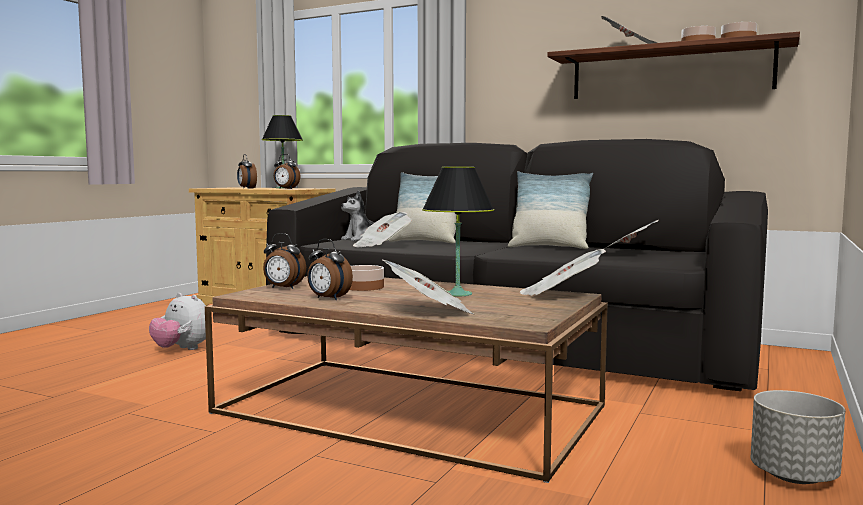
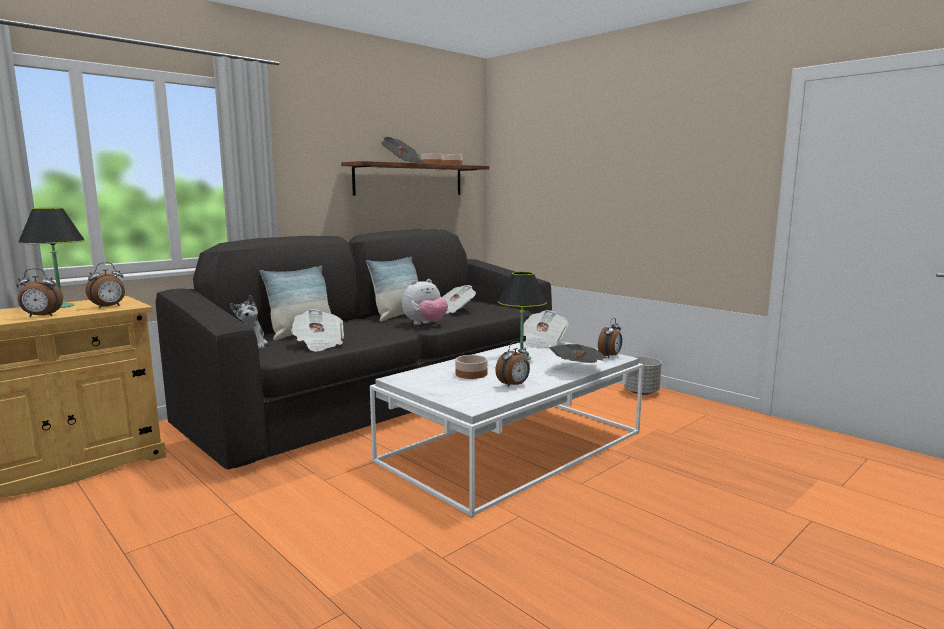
camera: 70 degrees left, 5 degrees up
(182, 349) = (218, 529): plush toy -> plush toy (425, 324)
(283, 288) = (451, 393): alarm clock -> alarm clock (610, 356)
(411, 410) = (513, 446): brown coffee table -> white coffee table

